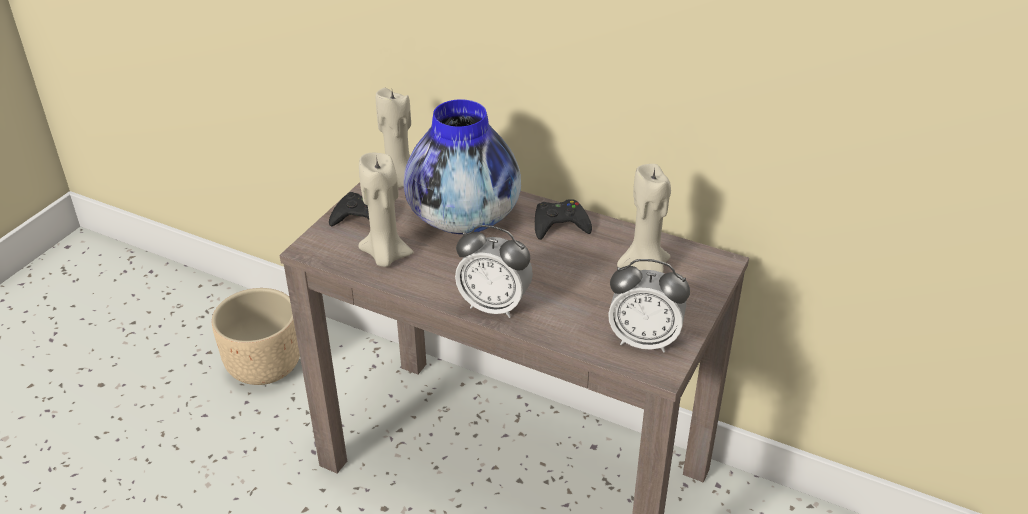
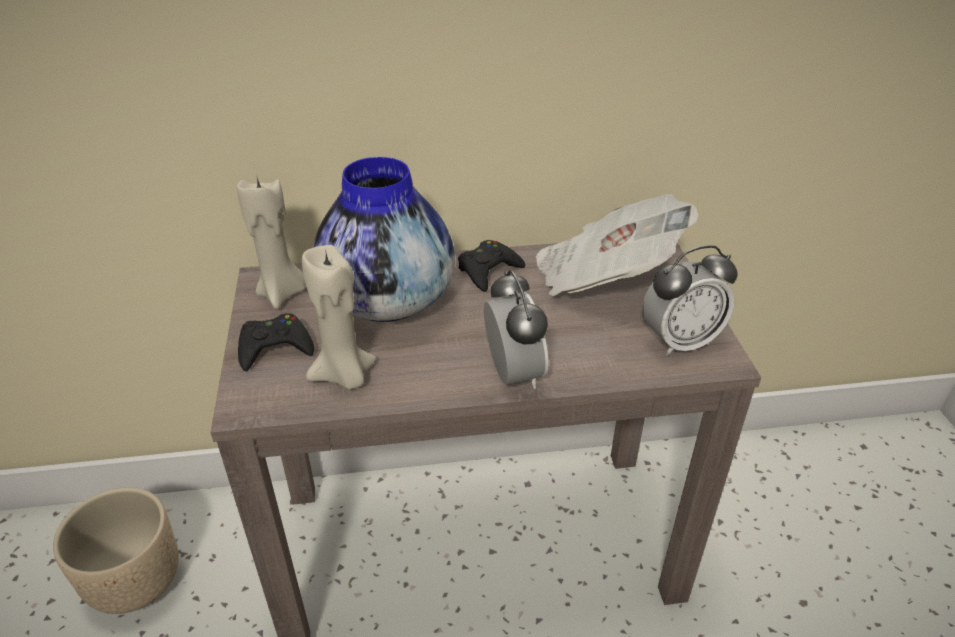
camera: 35 degrees left, 0 degrees up
(494, 305) = (513, 374): alarm clock -> alarm clock turned 90 degrees counterclockwise
(645, 267) = (604, 277): beige candle -> newspaper

